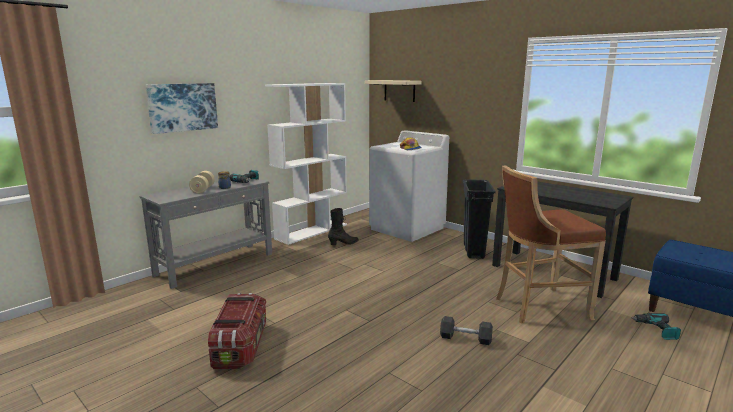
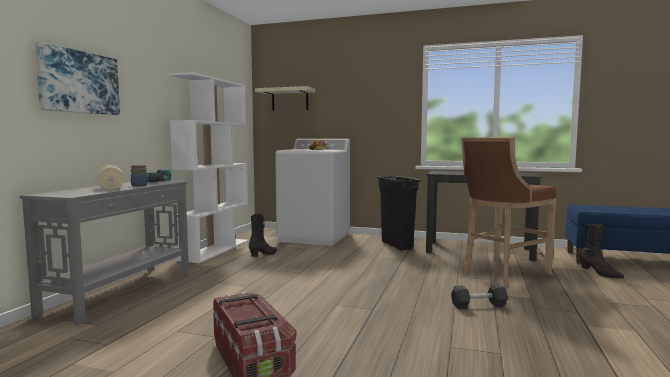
camera: 25 degrees left, 10 degrees down
(656, 330) = (600, 274): power drill -> black boot

